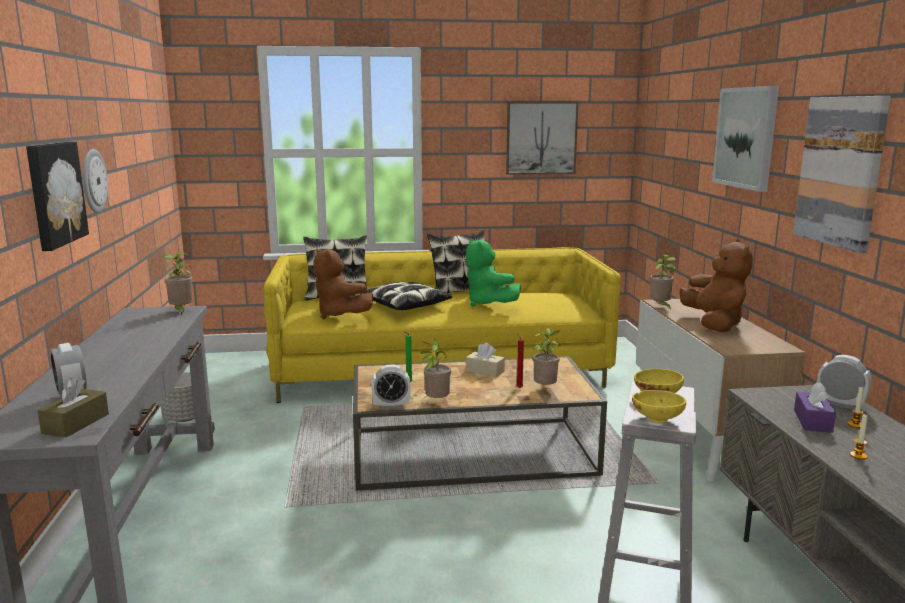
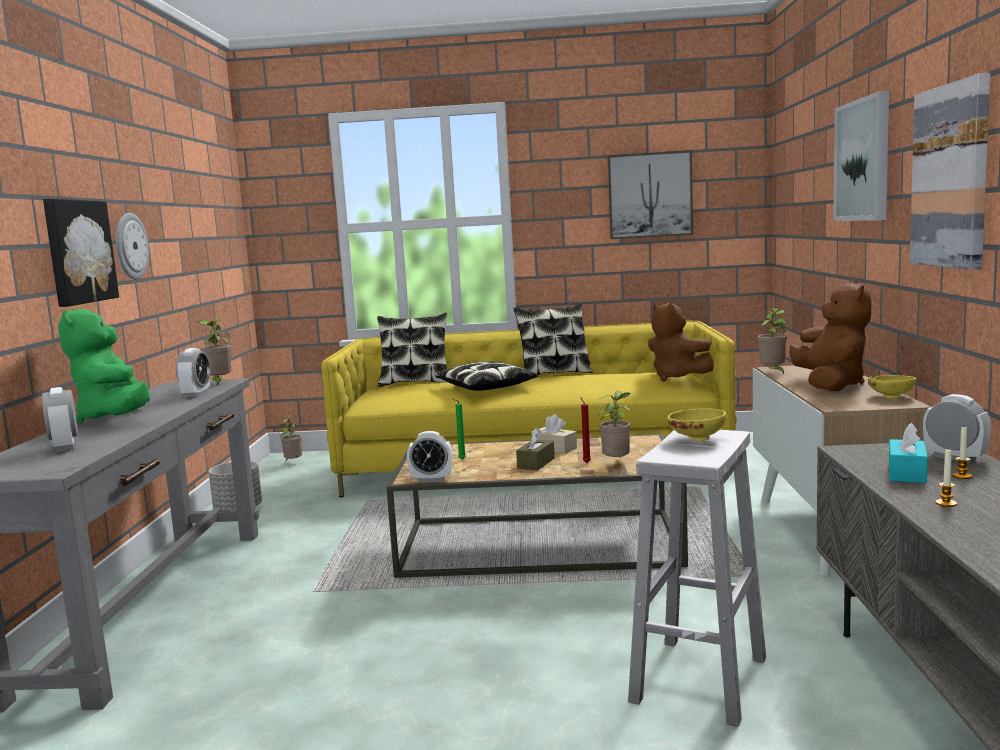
camera: 10 degrees right, 5 degrees down
(76, 423) = (55, 464): brown tissue box -> brown tissue box (536, 463)
(167, 327) = (196, 394): none -> alarm clock
(339, 315) = (409, 398): brown plush toy -> brown plush toy (678, 378)
(436, 402) = (483, 476): potted plant -> potted plant (293, 463)
(488, 303) = (581, 383): green plush toy -> green plush toy (116, 418)
(657, 418) = (681, 456): yellow bowl -> yellow bowl (891, 396)
(812, 421) = (907, 473): purple tissue box -> turquoise tissue box

